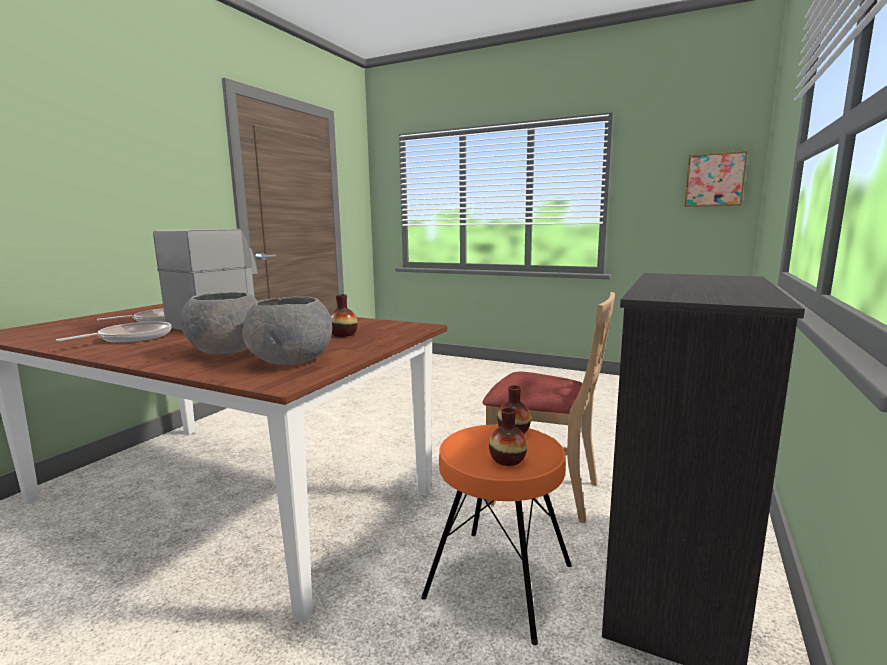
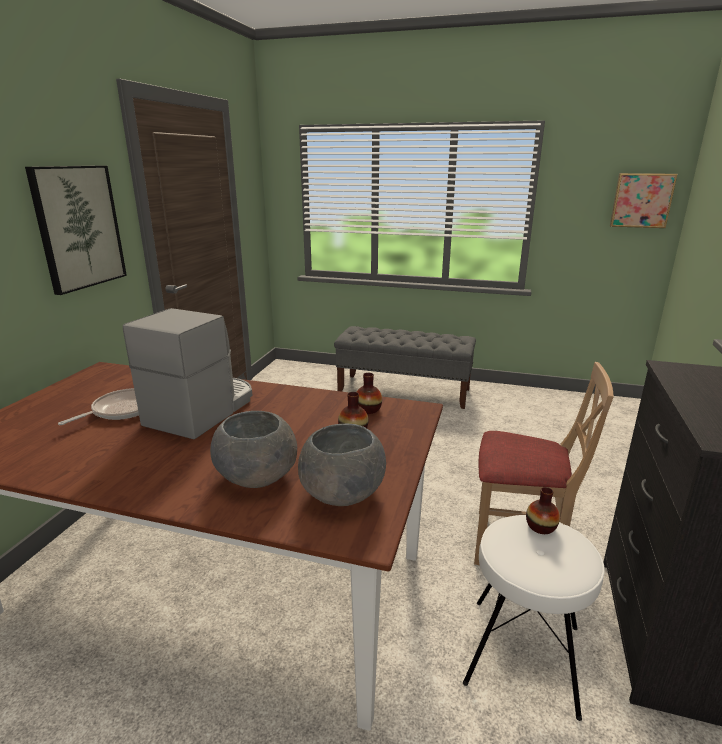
camera: 10 degrees left, 10 degrees up
(131, 338) = (120, 453): frying pan -> none
(170, 186) = (78, 227): none -> picture
(485, 373) = (404, 391): none -> grey bench
(500, 581) = (524, 655): orange stool -> white stool
(507, 459) = (559, 570): vase -> vase (368, 409)

